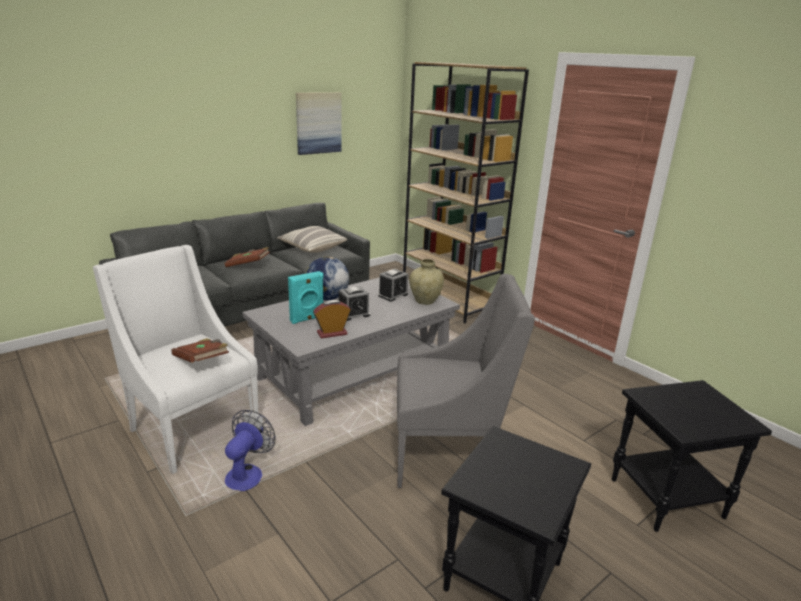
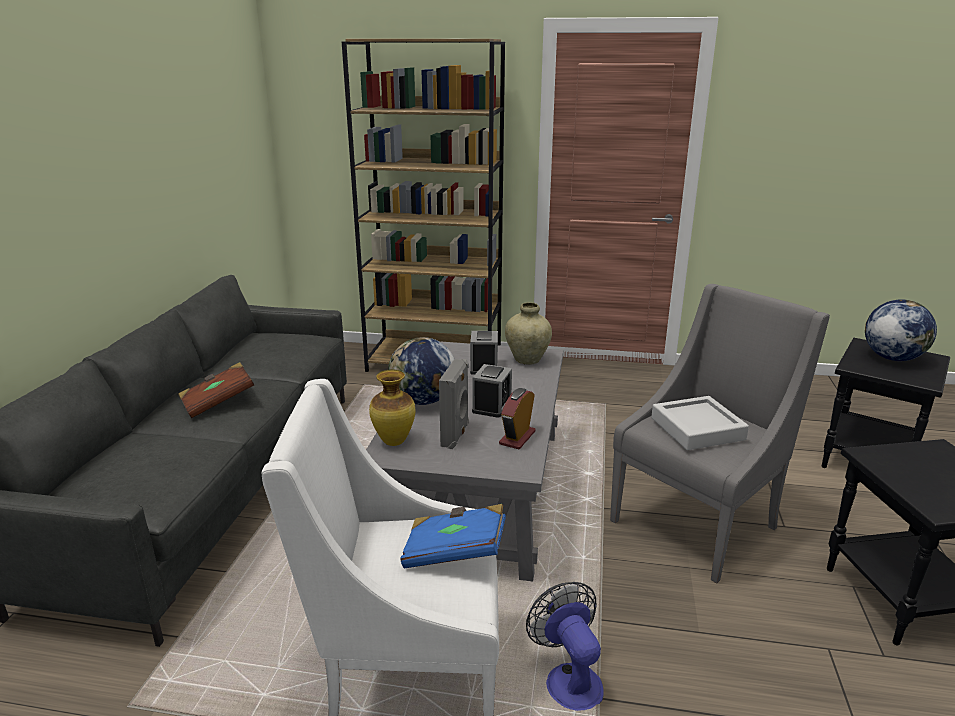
camera: 40 degrees left, 0 degrees up
(202, 361) = (454, 552): brown book -> blue book
(276, 310) = (394, 442): none -> vase
(307, 319) = (456, 435): turquoise speaker -> grey speaker
(312, 248) = (262, 347): pillow -> none
(318, 123) = (195, 148): picture -> none
(437, 375) = (697, 429): none -> grey tray
(699, 405) = (892, 358): none -> globe

